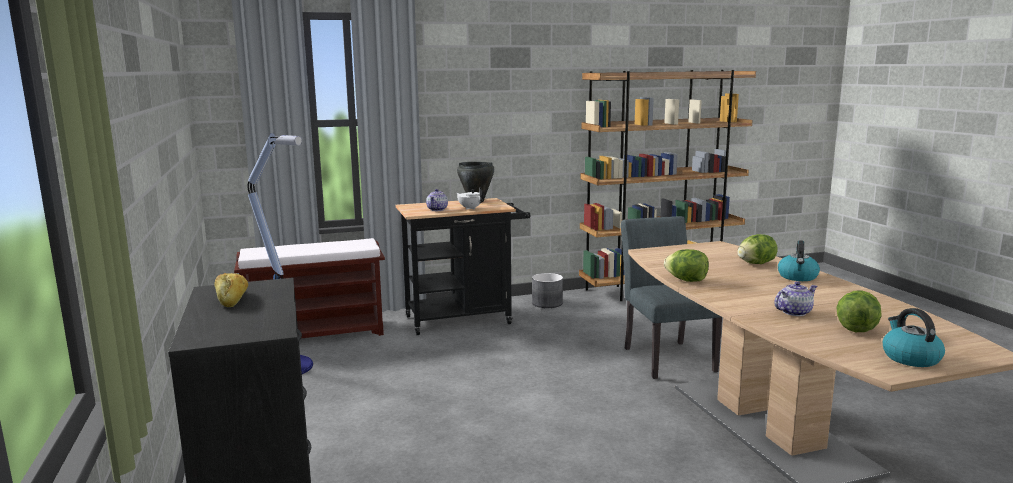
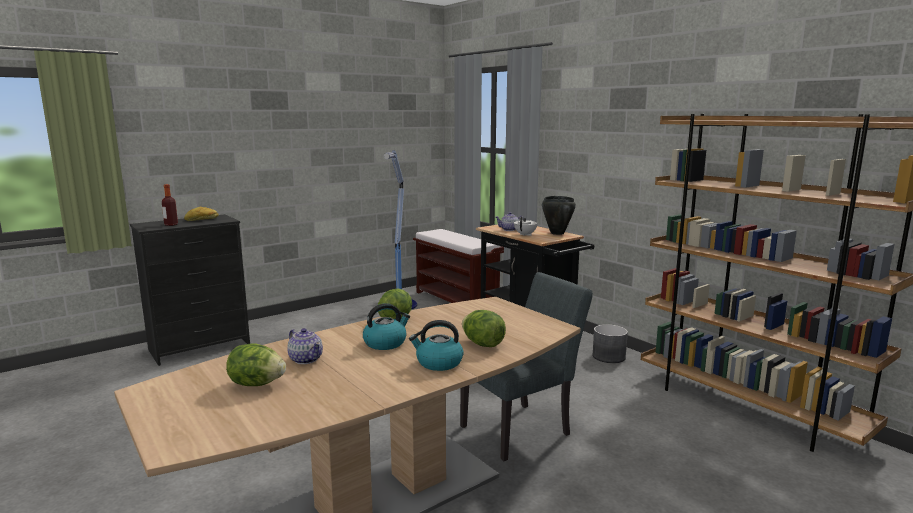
camera: 70 degrees right, 0 degrees up
(253, 317) = (171, 224): none -> bottle
(910, 358) = (171, 403): kettle -> kettle (385, 343)

